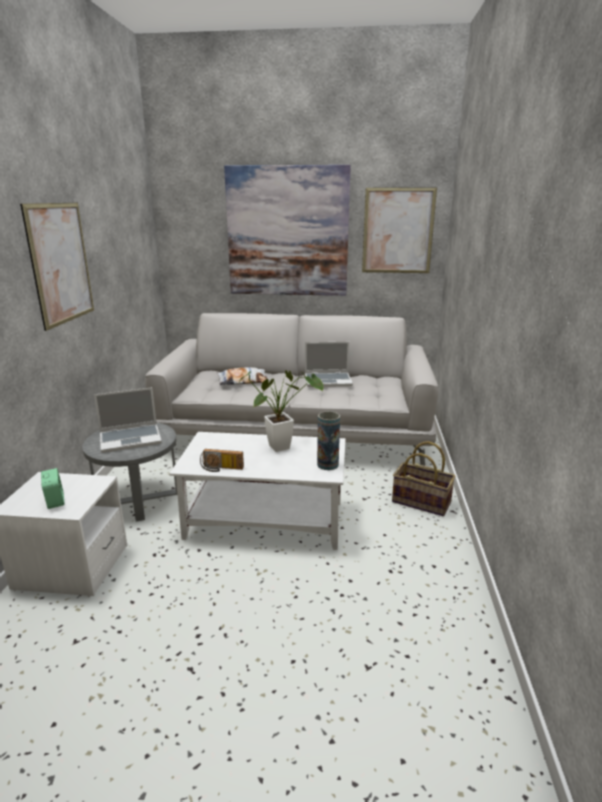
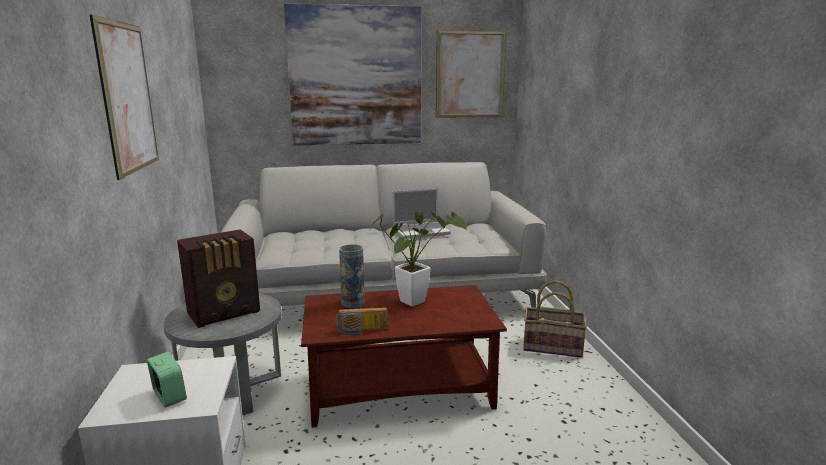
camera: 15 degrees left, 5 degrees down
(131, 439) = (225, 313): laptop -> radio
(242, 381) = (326, 239): pillow -> none
(266, 520) = (401, 389): white coffee table -> brown coffee table
(327, 464) = (477, 312): vase -> vase (353, 303)

